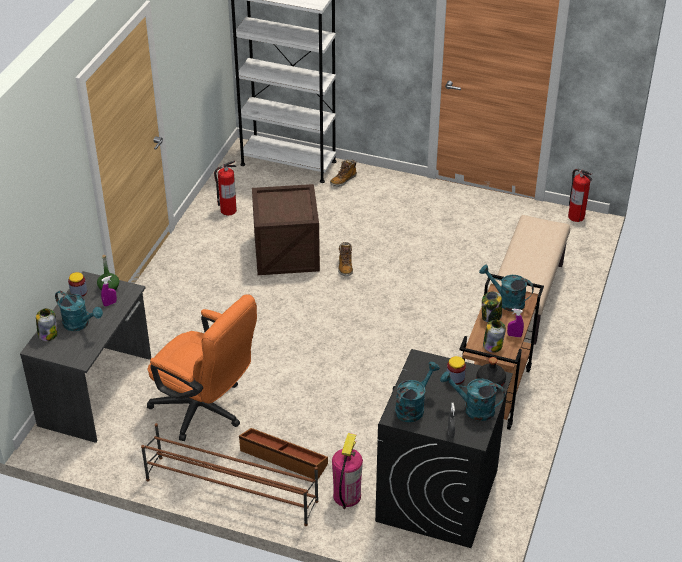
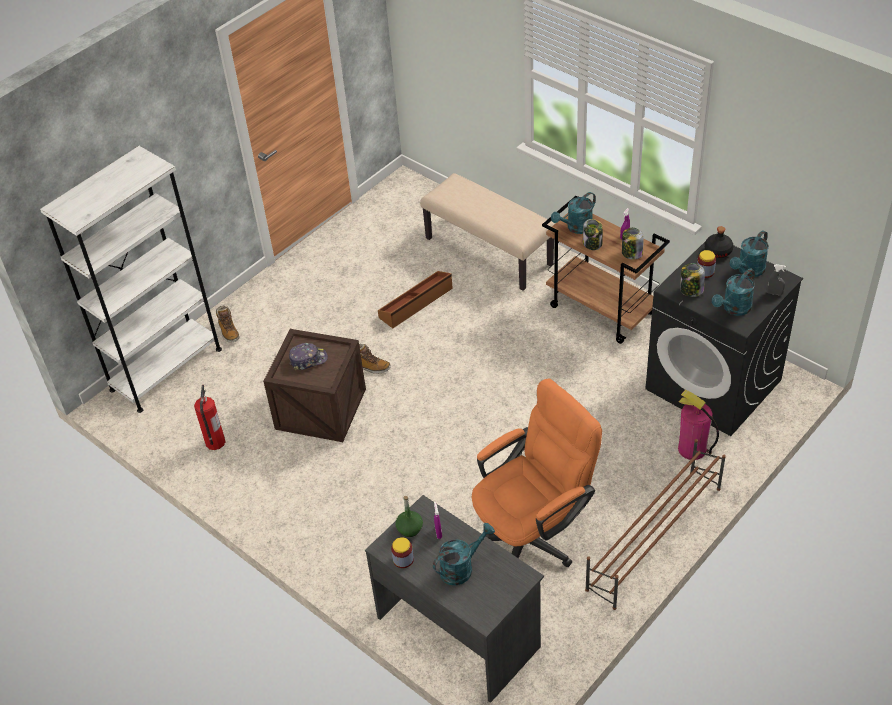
camera: 65 degrees left, 5 degrees up
(48, 334) = (465, 602): jar -> jar (691, 290)
(283, 458) = (625, 486): brown storage box -> brown storage box (416, 303)
(286, 204) = (308, 359): none -> cap
(413, 407) = (734, 309): turquoise watering can -> turquoise watering can turned 105 degrees counterclockwise
(575, 216) = (394, 184): fire extinguisher -> none

